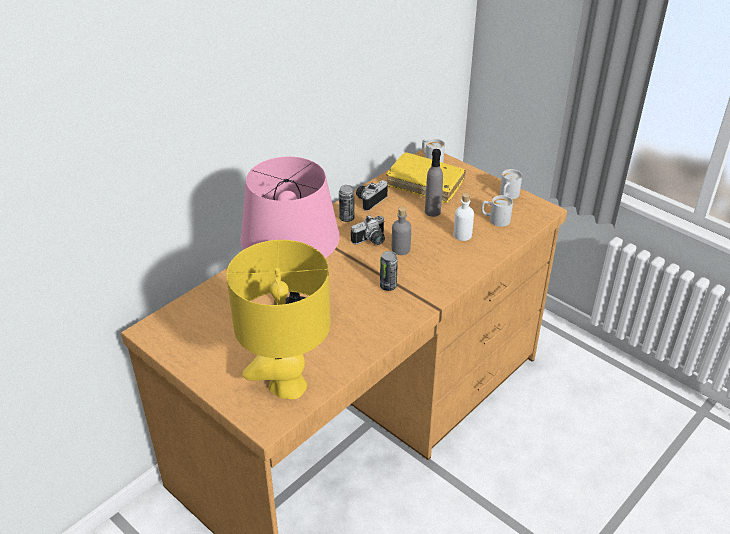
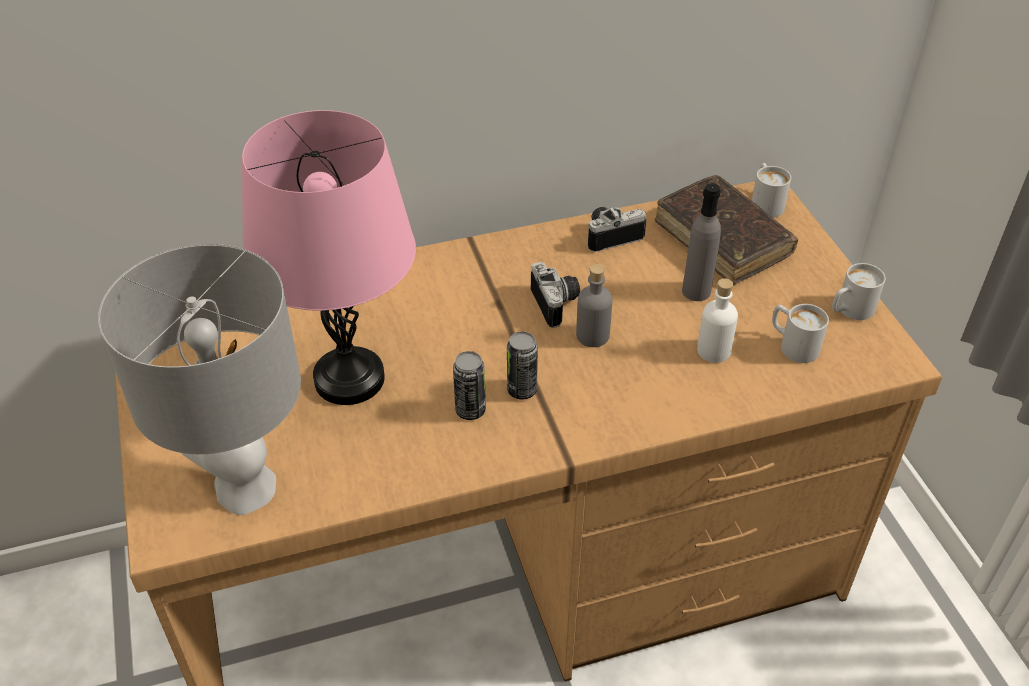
camera: 30 degrees right, 5 degrees up
(287, 386) = (244, 488): yellow table lamp -> grey table lamp
(346, 218) = (551, 252): can -> can (470, 410)
(371, 241) = (558, 304): camera -> camera turned 105 degrees counterclockwise
(425, 184) = (722, 239): yellow book -> brown book

